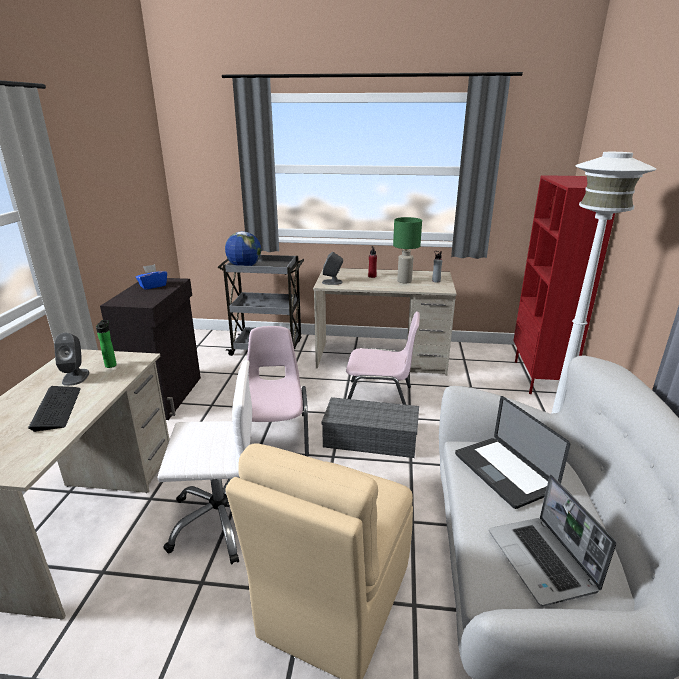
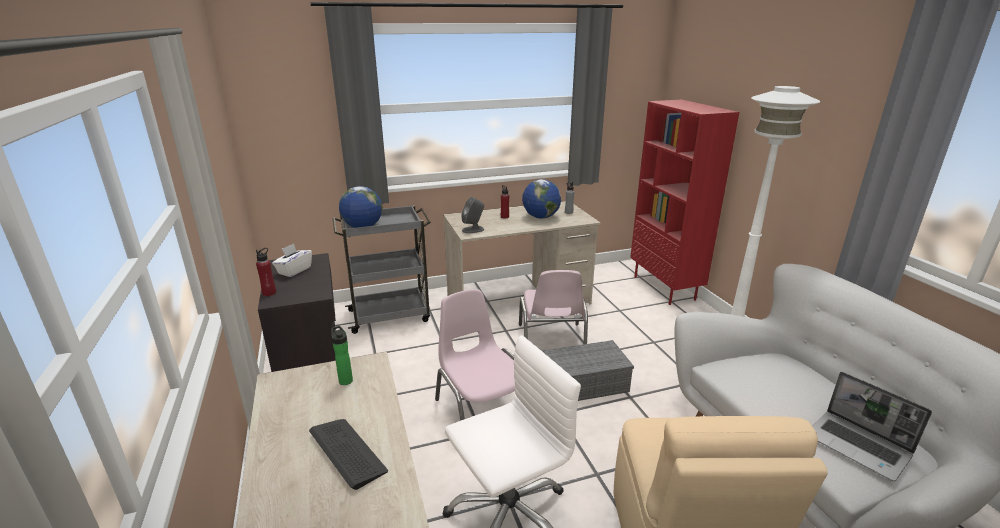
camera: 25 degrees left, 0 degrees up
(76, 377) = (319, 407): grey speaker -> none
(119, 297) = (269, 293): none -> red bottle
(153, 286) = (294, 270): blue tissue box -> white tissue box
(379, 399) = (551, 342): pink chair -> pink chair turned 105 degrees clockwise
(404, 281) = (540, 217): green table lamp -> globe
(503, 472) = (765, 381): laptop -> none

